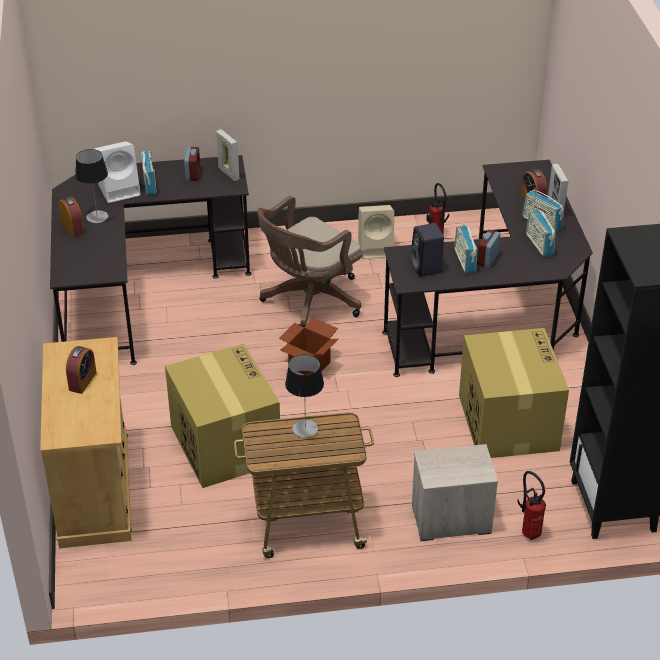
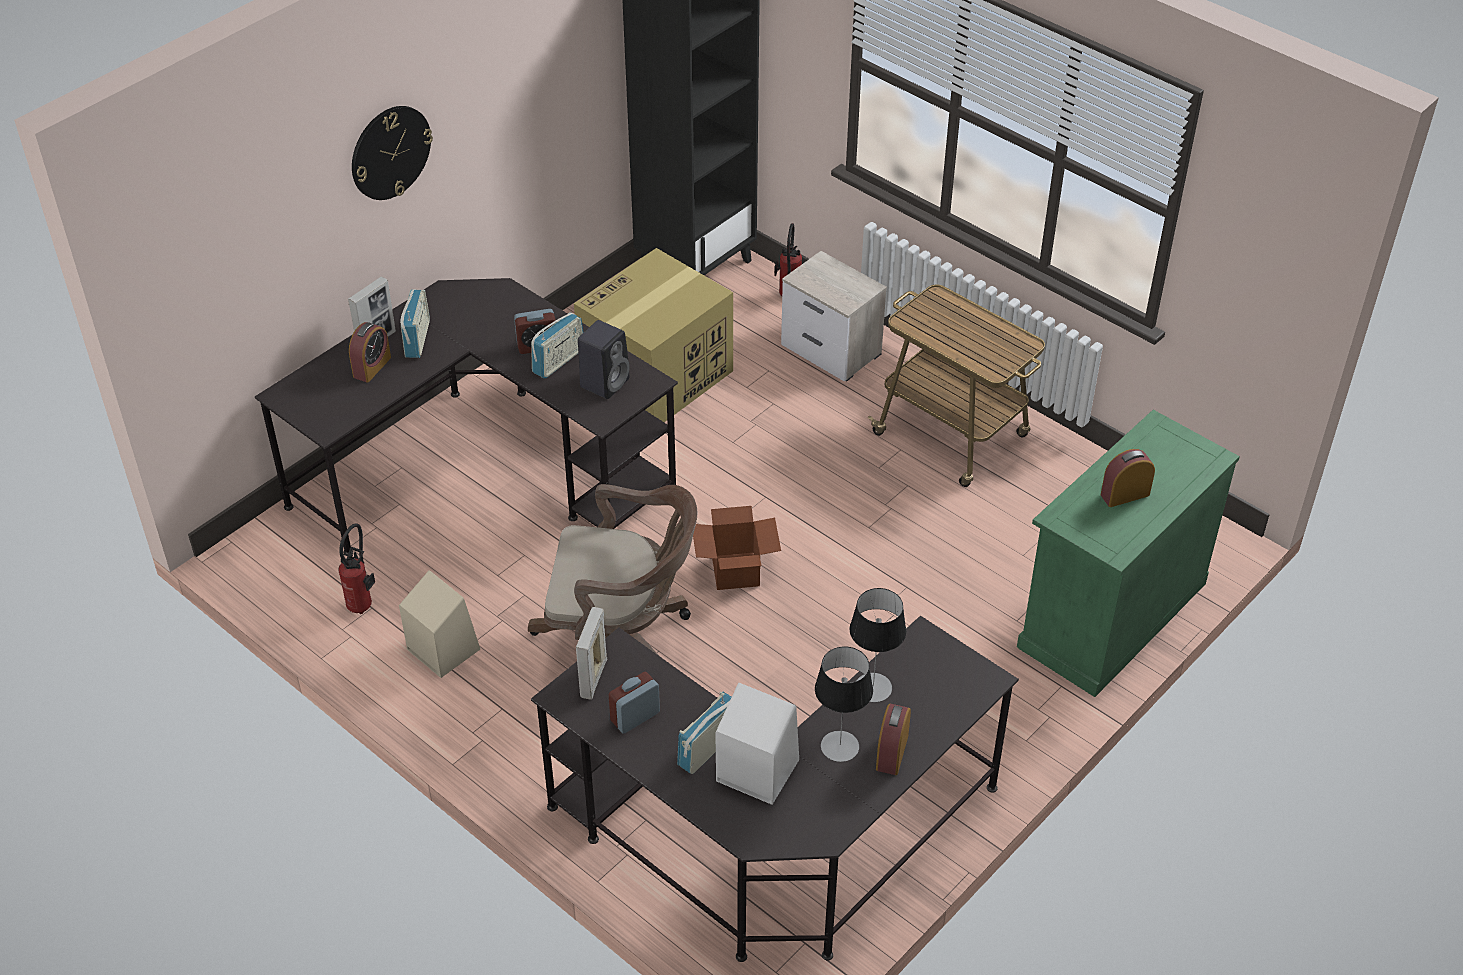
camera: 130 degrees left, 5 degrees up
(95, 489) = (1111, 614): beige cabinet -> green cabinet
(224, 443) = (931, 560): cardboard box -> none
(305, 428) = (949, 340): table lamp -> table lamp (873, 687)
(539, 245) = (465, 322): radio -> none
(607, 137) = (390, 152): none -> wall clock

